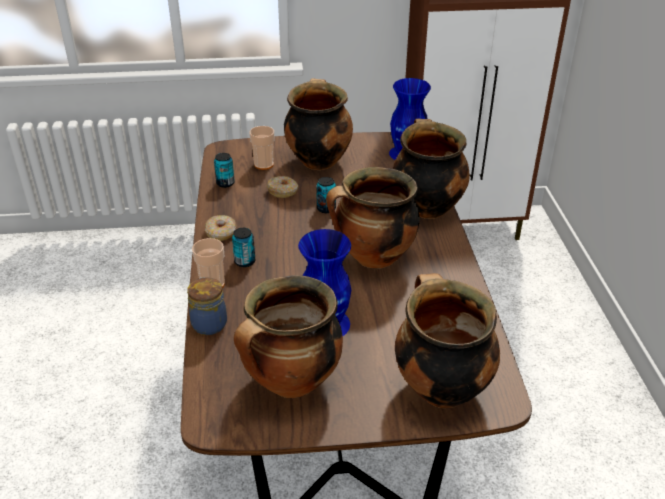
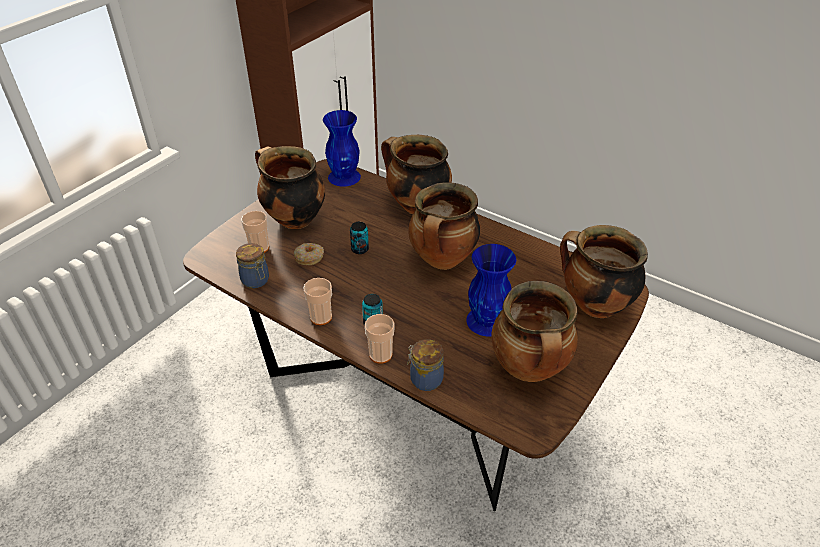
camera: 50 degrees left, 5 degrees up
(221, 233) = (321, 317): donut -> cup
(225, 183) = (256, 281): can -> jar

